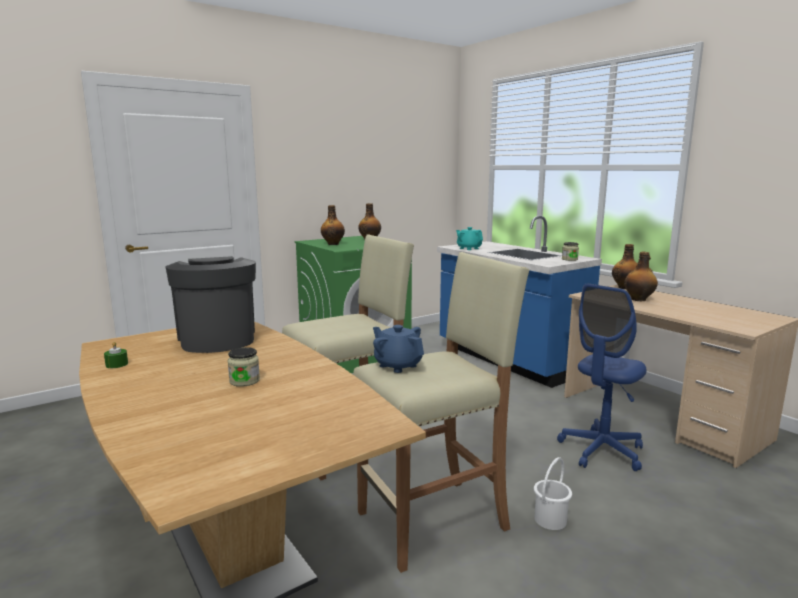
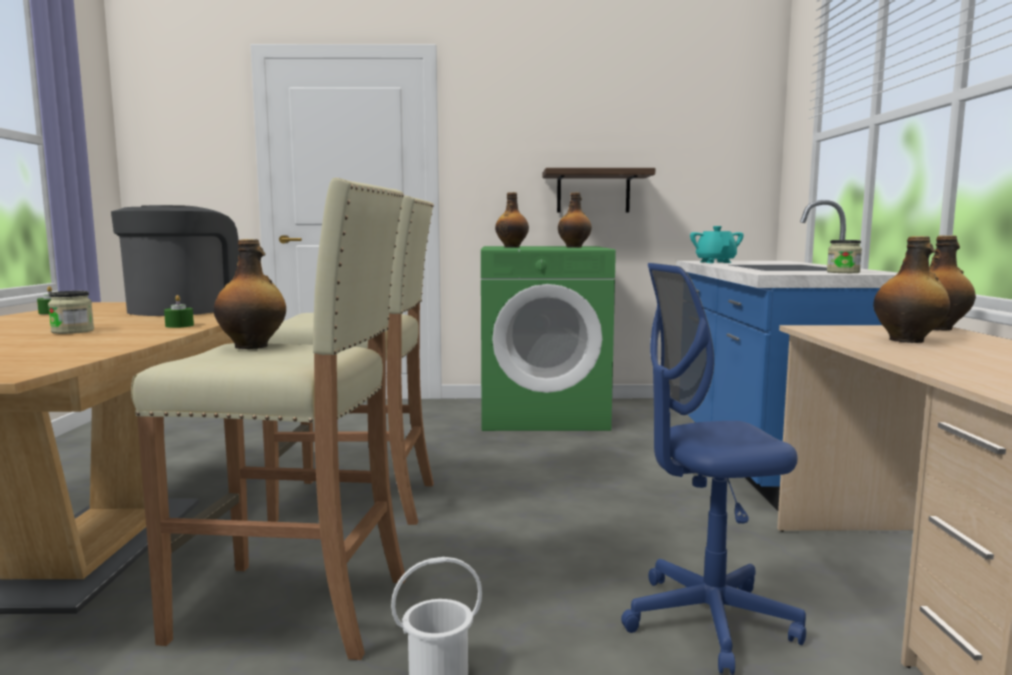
camera: 35 degrees right, 5 degrees down
(296, 358) = (179, 326): none -> green candle
(360, 198) = (593, 192): none -> shelf
(397, 365) = (253, 346): blue teapot -> bottle

